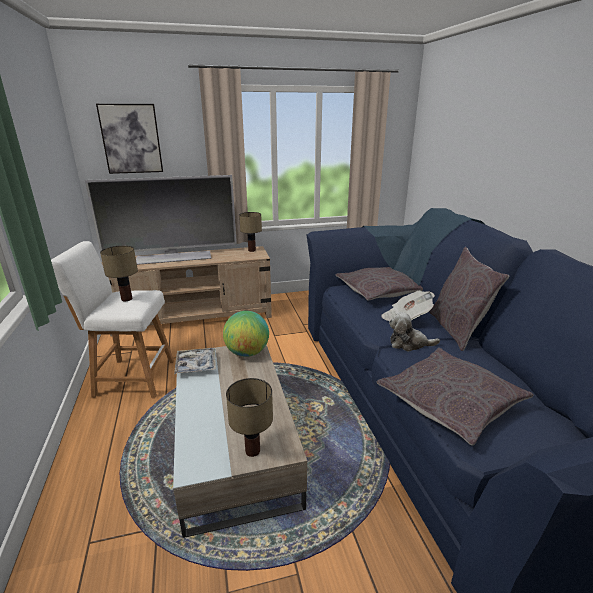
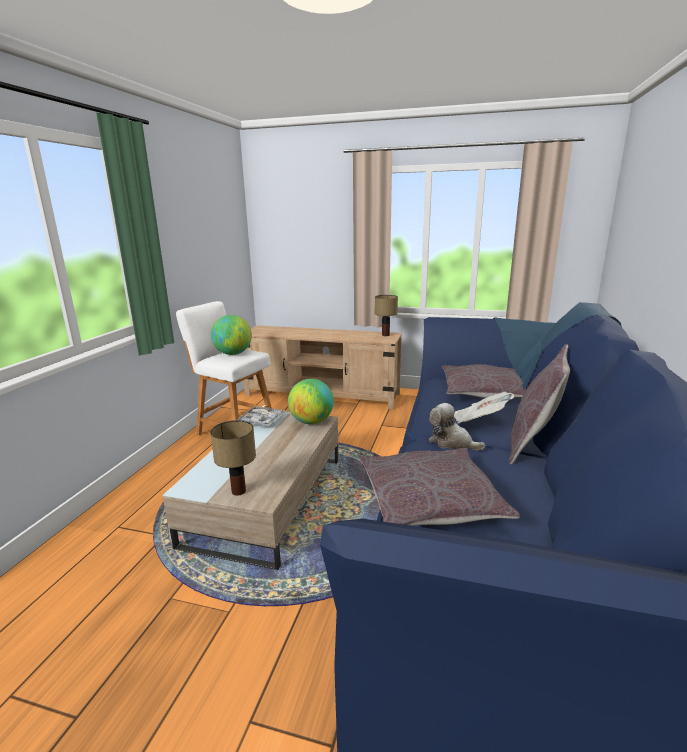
camera: 30 degrees right, 5 degrees down
(126, 299) = (233, 354): table lamp -> globe
(131, 139) = (292, 220): picture -> none
(173, 257) = (309, 331): television -> none

